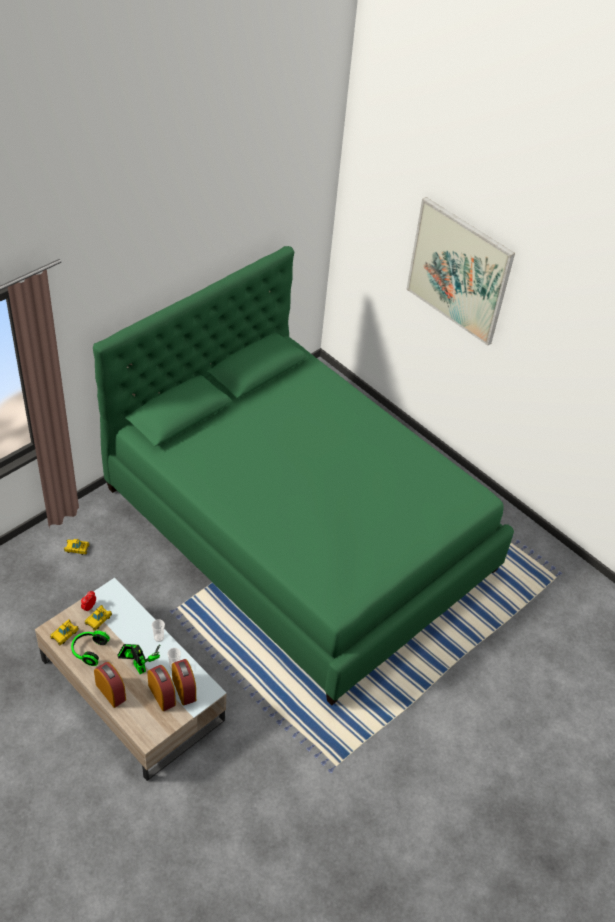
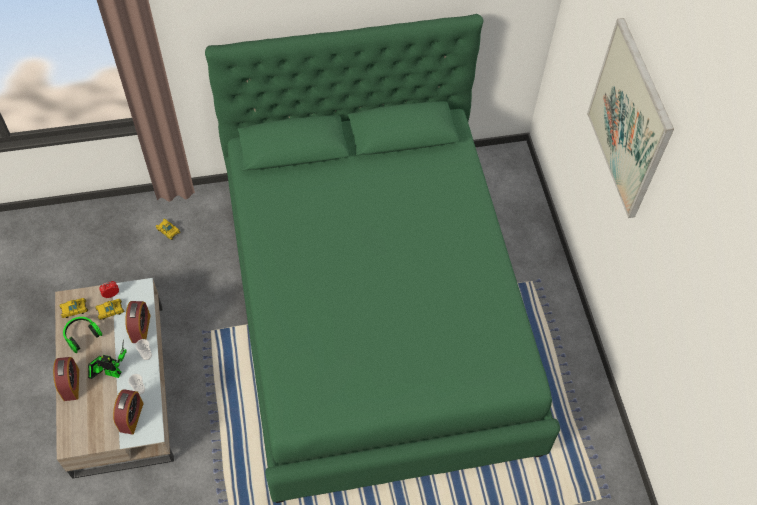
camera: 35 degrees right, 10 degrees up
(138, 665) = (110, 372): toy robot -> toy robot turned 75 degrees counterclockwise
(162, 695) = (109, 412): alarm clock -> alarm clock (141, 328)

